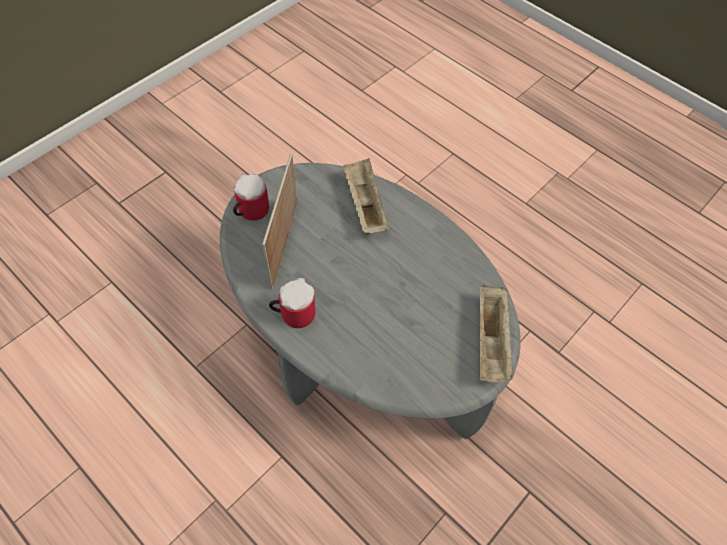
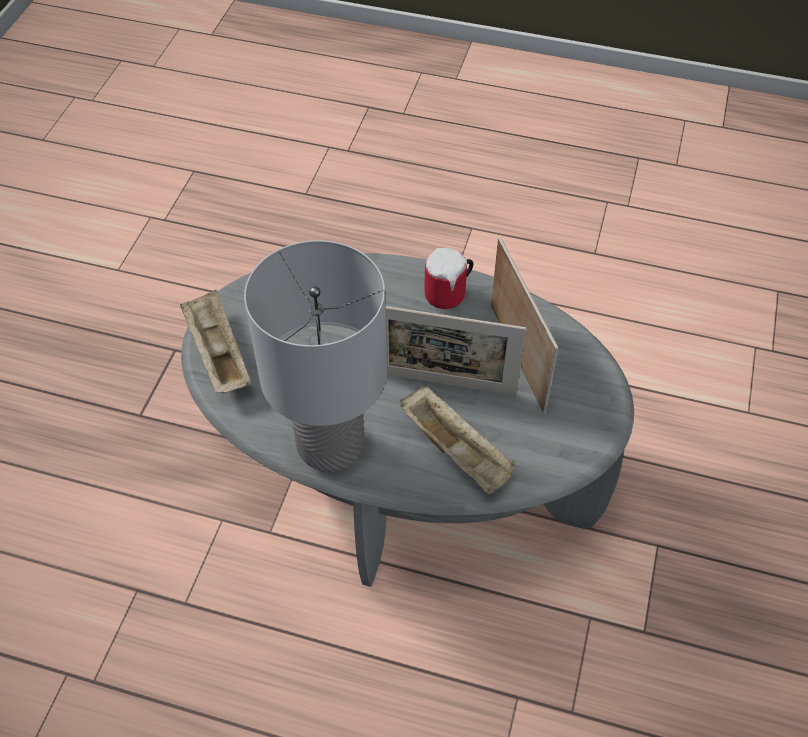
camera: 155 degrees right, 5 degrees down
(250, 211) = (590, 377): mug -> none
(343, 249) = (444, 383): none -> picture frame
(439, 238) = (332, 449): none -> grey table lamp

